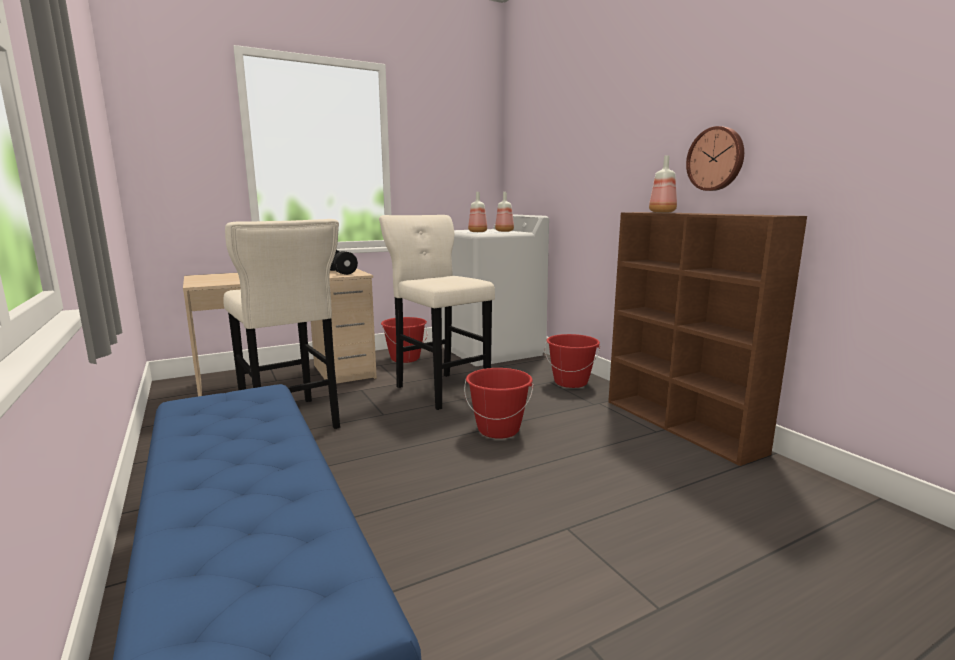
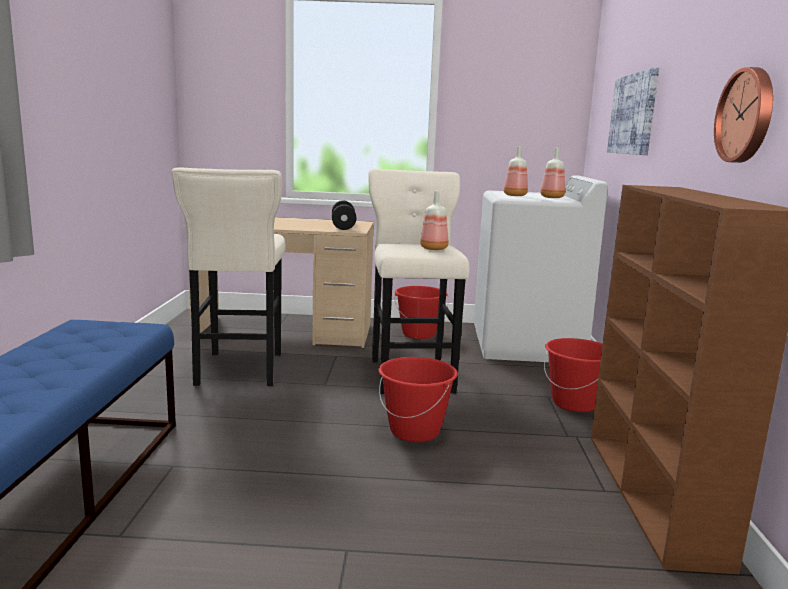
camera: 30 degrees right, 0 degrees up
(569, 164) = (633, 114): none -> picture
(663, 212) = (674, 189): bottle -> bottle (434, 249)

